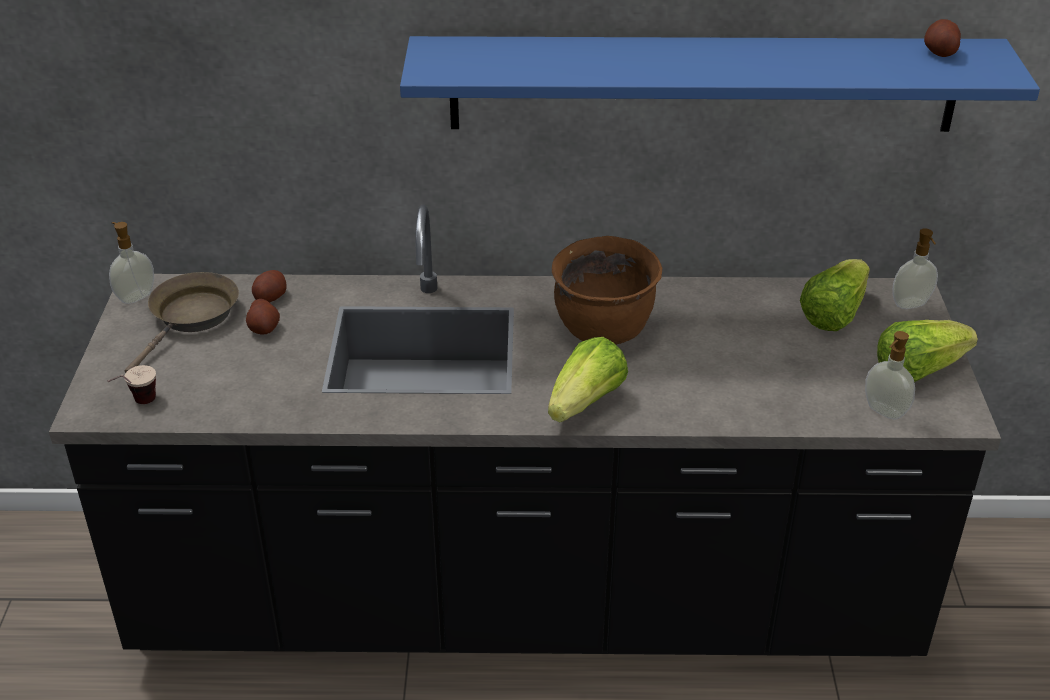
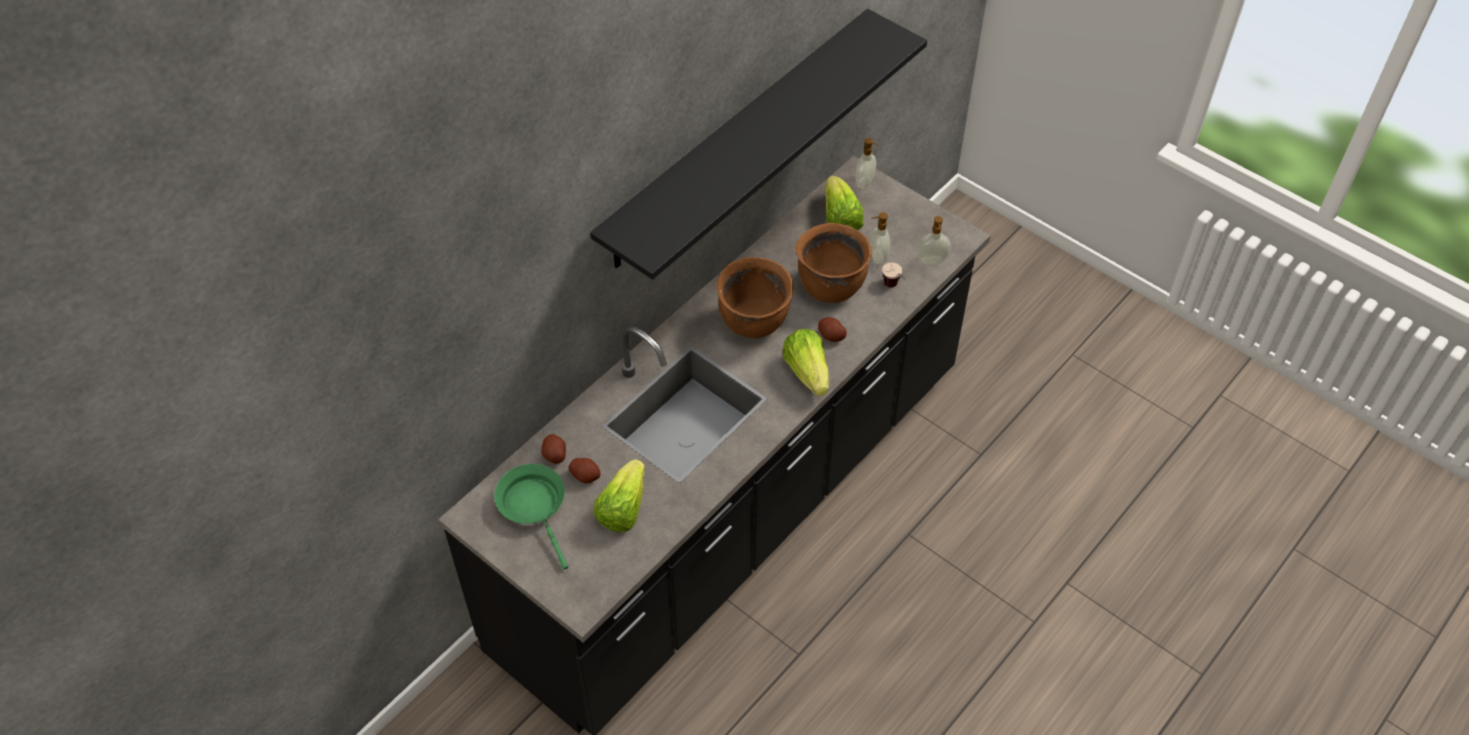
camera: 50 degrees left, 15 degrees up
(135, 296) = (477, 524): soap dispenser -> soap dispenser (877, 257)
(137, 405) = (601, 579): cup -> cup (894, 288)
(191, 318) = (534, 506): brown frying pan -> green frying pan
(703, 84) = (737, 139): blue shelf -> black shelf
(730, 355) = (830, 285): none -> brown cooking pot
(917, 370) = (915, 223): lettuce -> lettuce (622, 508)
(940, 52) = (855, 43): potato -> potato (831, 336)

